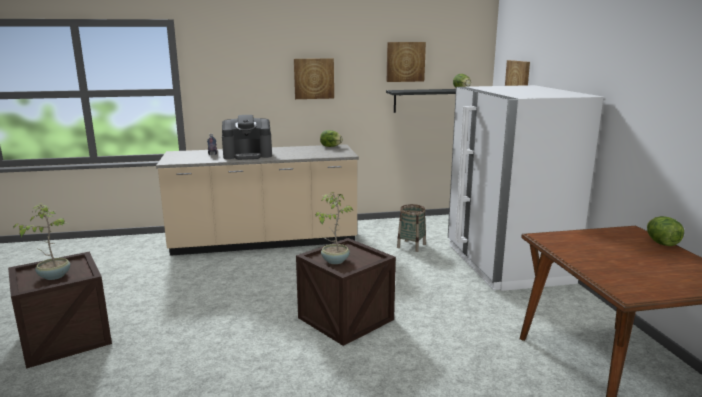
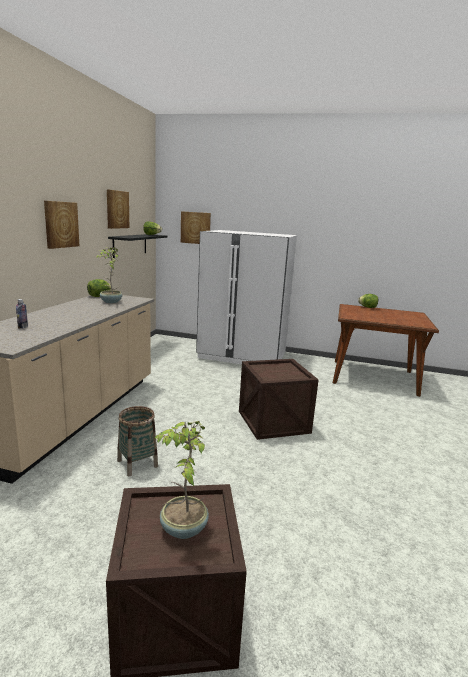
camera: 65 degrees left, 0 degrees up
(248, 155) = (65, 318): coffee machine -> none
(334, 261) = (279, 376): potted plant -> potted plant (110, 302)
(411, 246) = (180, 368): basket -> basket (137, 463)

